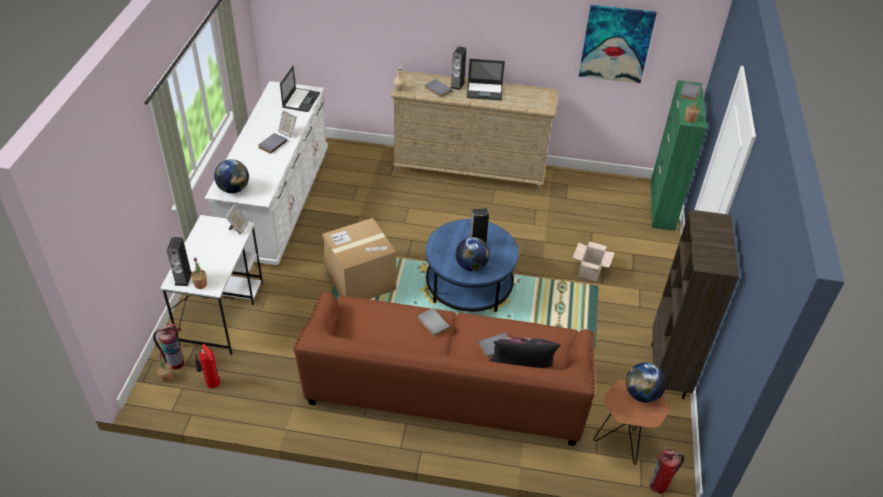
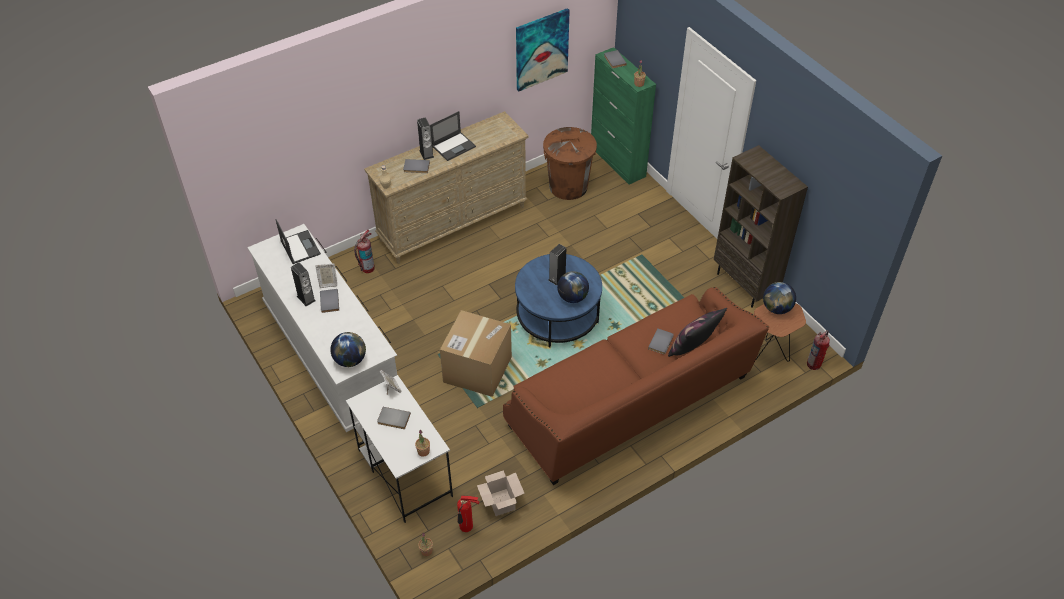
camera: 40 degrees left, 5 degrees up
(176, 363) = (419, 535): fire extinguisher -> fire extinguisher (367, 268)
(183, 278) = (403, 457): speaker -> speaker (306, 298)
(432, 323) = (603, 357): grey book -> grey book (393, 419)
(589, 270) = (624, 246): cardboard box -> cardboard box (500, 502)
(595, 199) = (568, 186): none -> brown trash can

